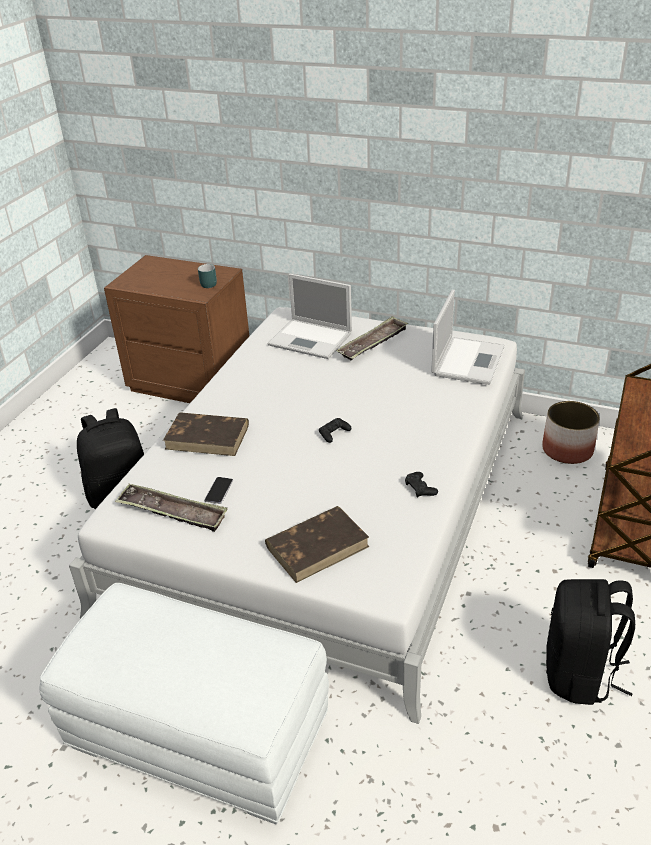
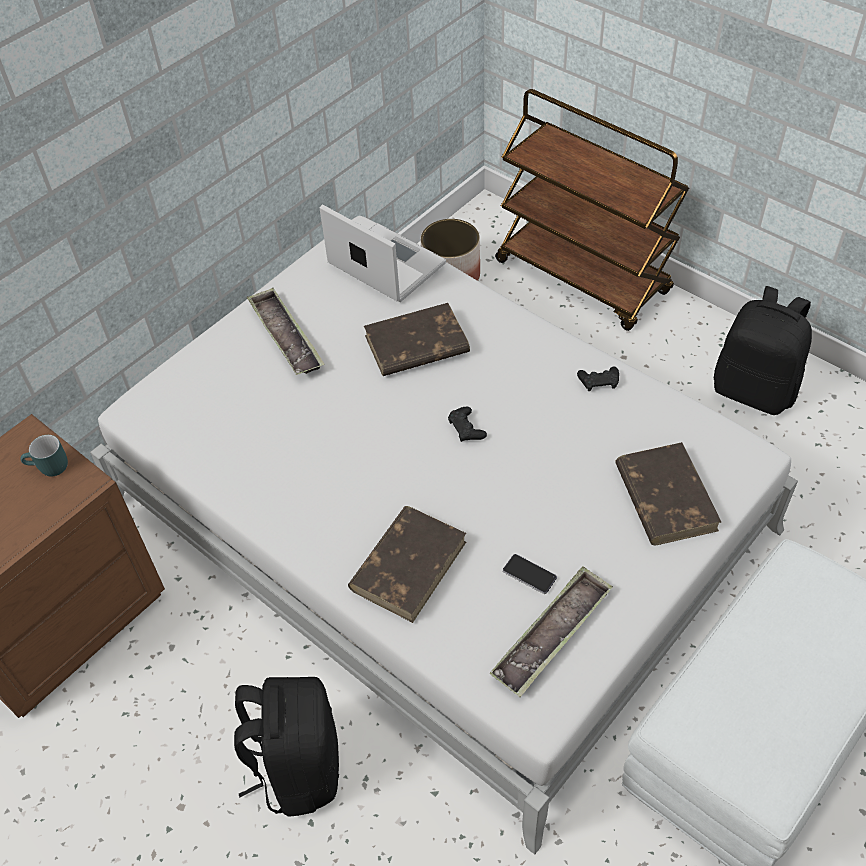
camera: 70 degrees left, 15 degrees up
(311, 339) = (229, 398): laptop -> none
(398, 393) = (415, 345): none -> brown book

